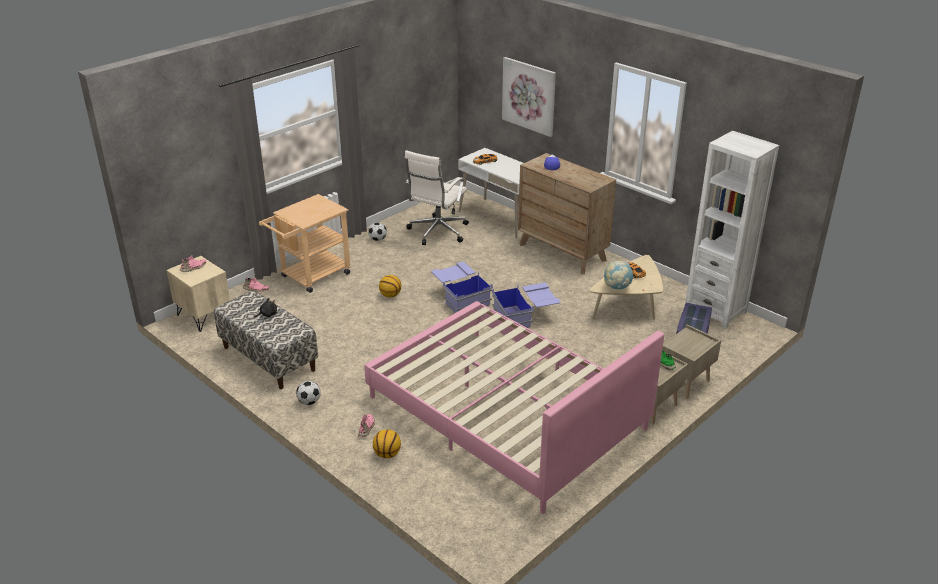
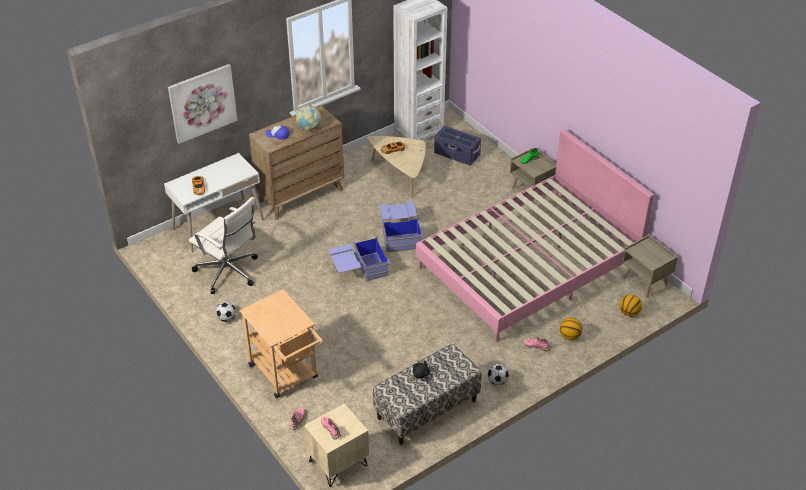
camera: 80 degrees left, 10 degrees up
(390, 295) = (340, 317): basketball -> basketball (629, 313)
(617, 287) = (413, 162): globe -> globe (308, 127)
(684, 383) = (506, 169): beige nightstand -> beige nightstand (645, 282)

